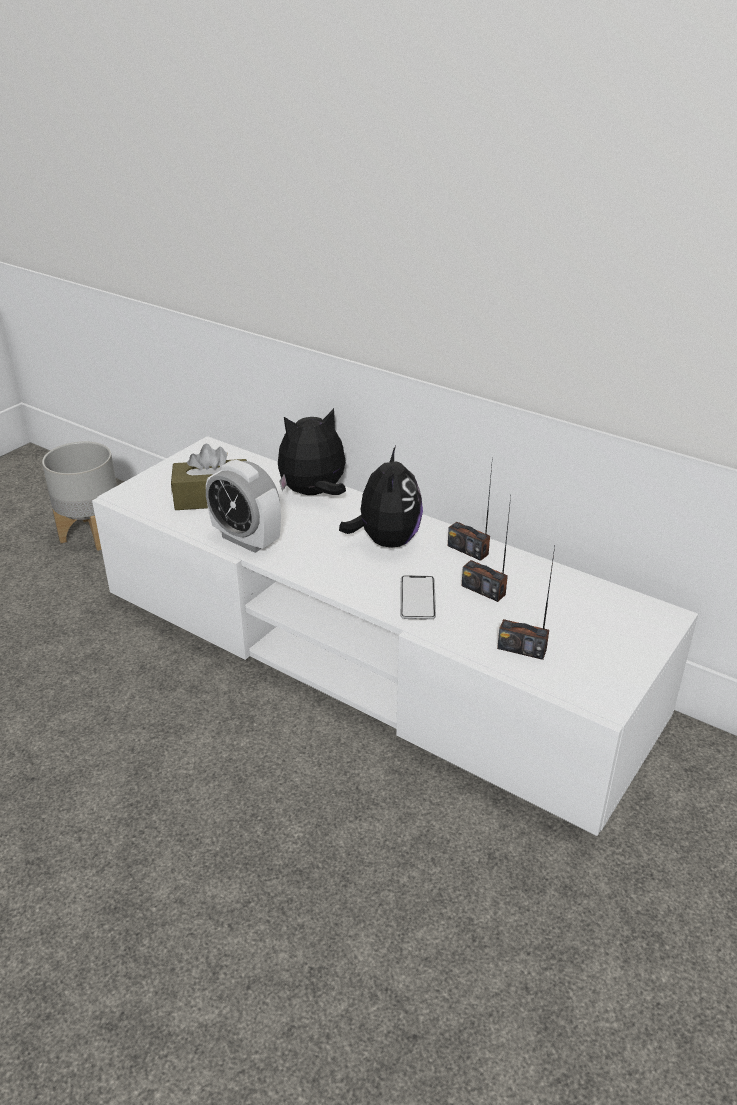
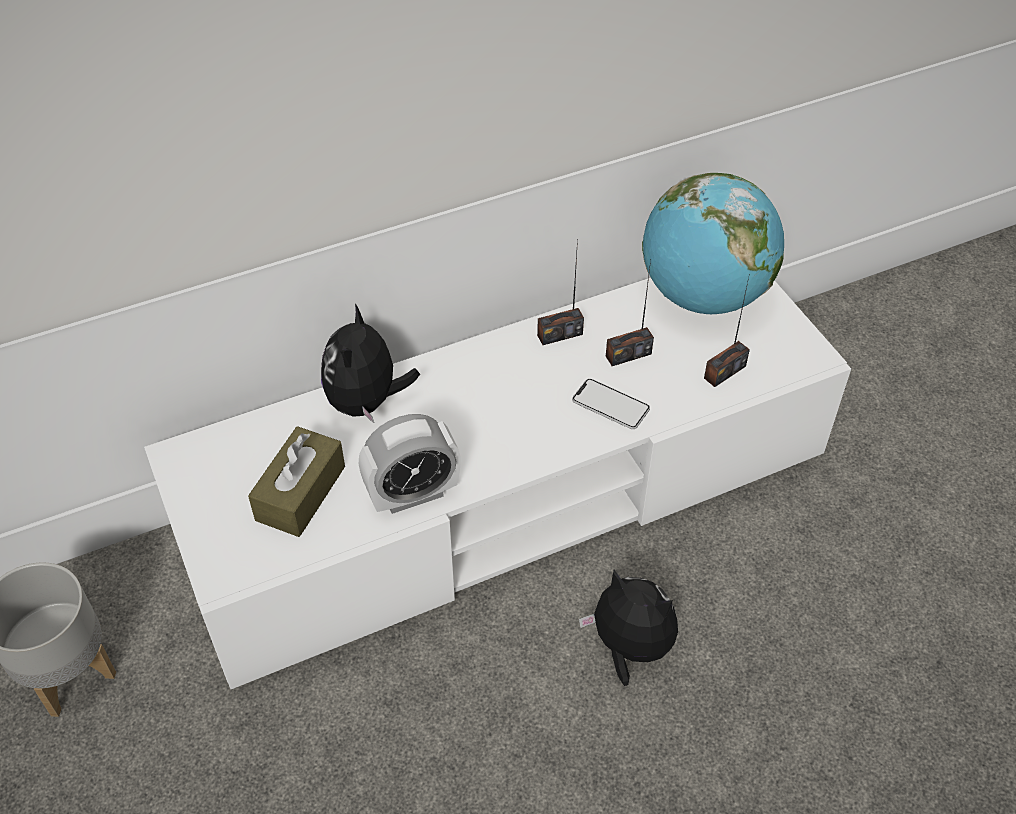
camera: 60 degrees left, 15 degrees up
(385, 541) = (501, 385): plush toy -> plush toy (629, 648)
(601, 609) = (704, 296): none -> globe

